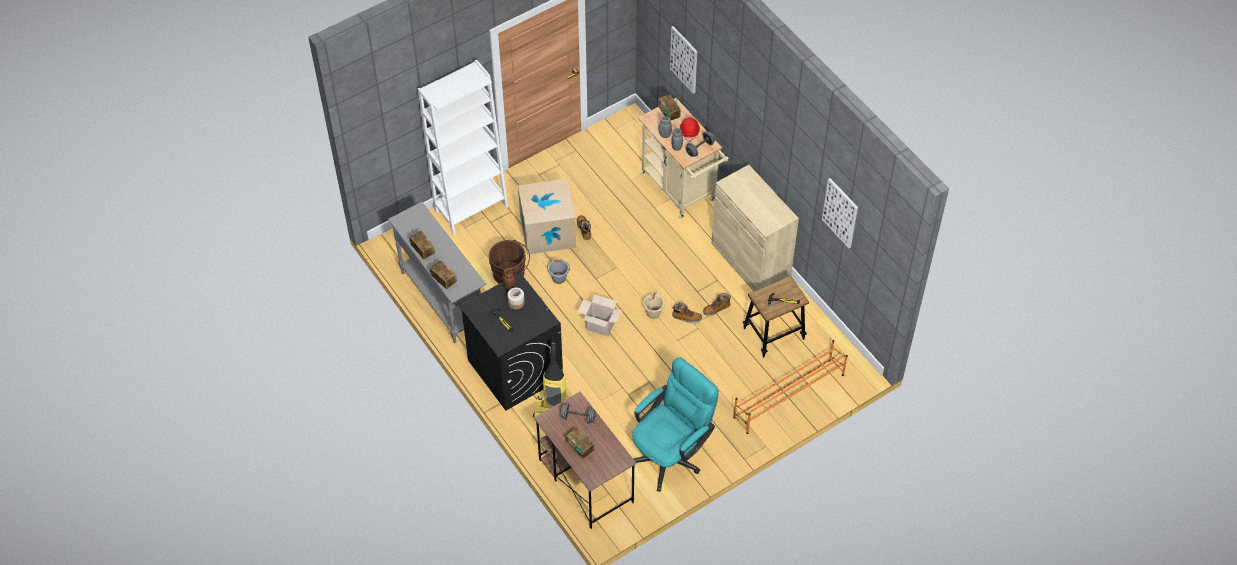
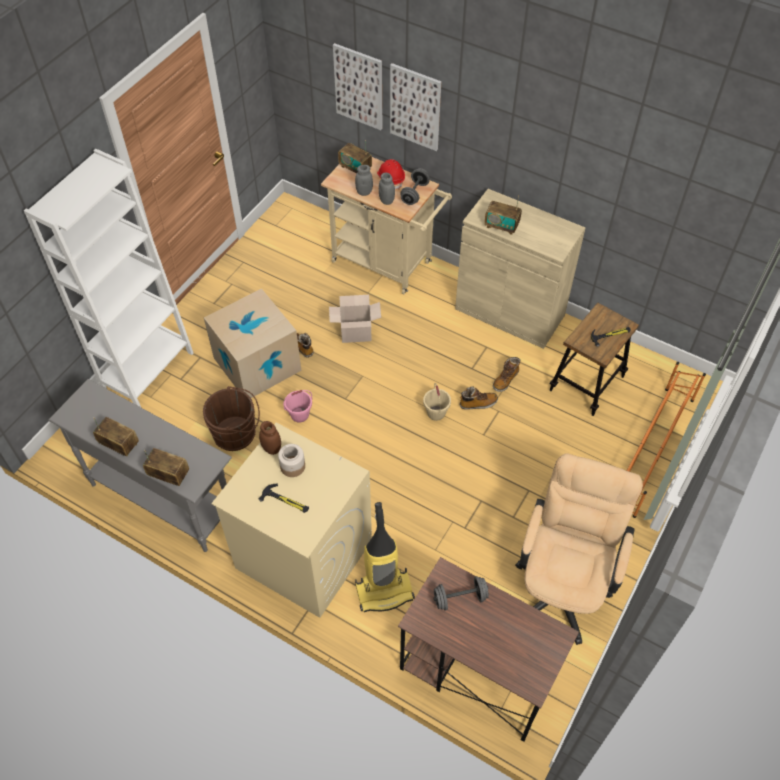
camera: 25 degrees left, 0 degrees up
(514, 368) = (303, 554): black washing machine -> beige washing machine
(558, 278) = (299, 415): grey bucket -> pink bucket
(580, 448) = (489, 644): radio -> radio (501, 226)
(599, 326) = (381, 455): cardboard box -> cardboard box (355, 334)
(671, 453) = (562, 584): turquoise office chair -> beige office chair
(840, 212) = (674, 186): picture -> picture (415, 107)

